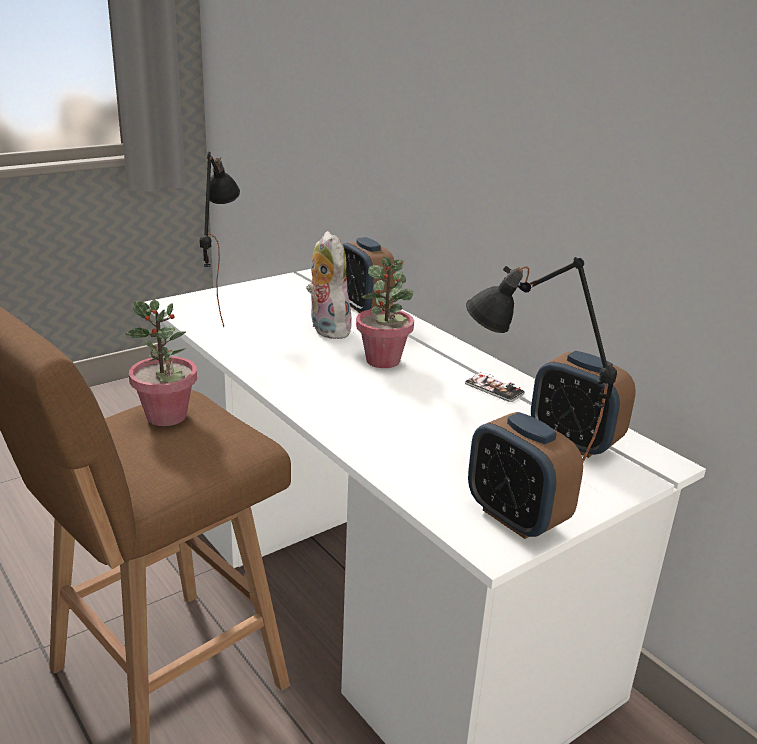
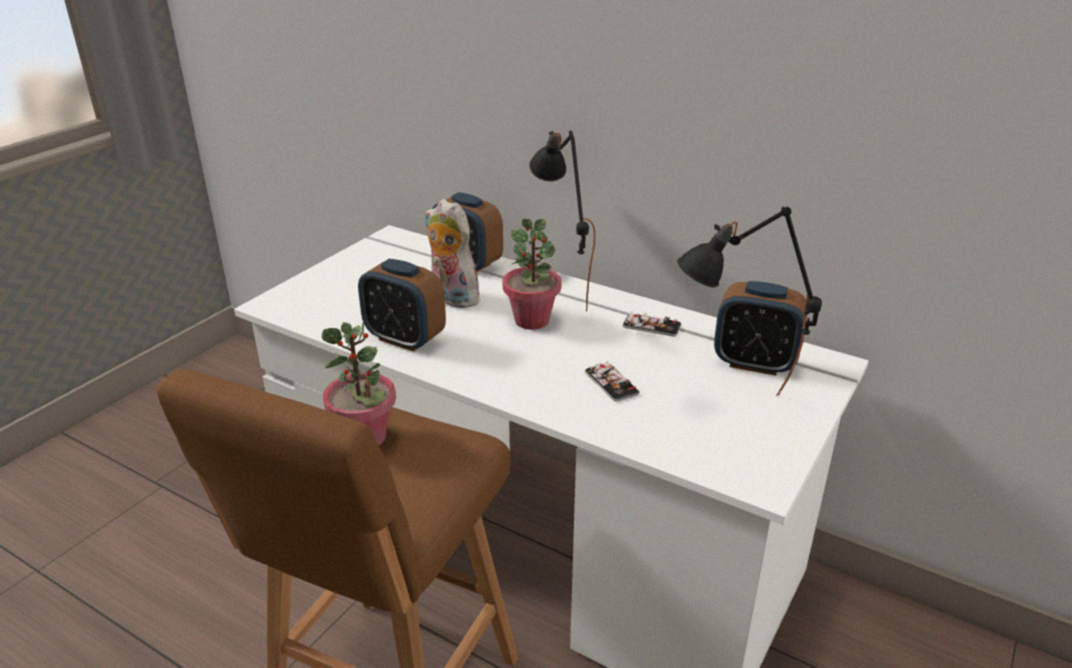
camera: 20 degrees left, 5 degrees up
(218, 312) = (326, 303): black table lamp -> black table lamp (559, 295)
(414, 425) = (611, 383): none -> phone
(516, 517) = (761, 451): alarm clock -> alarm clock (404, 339)

